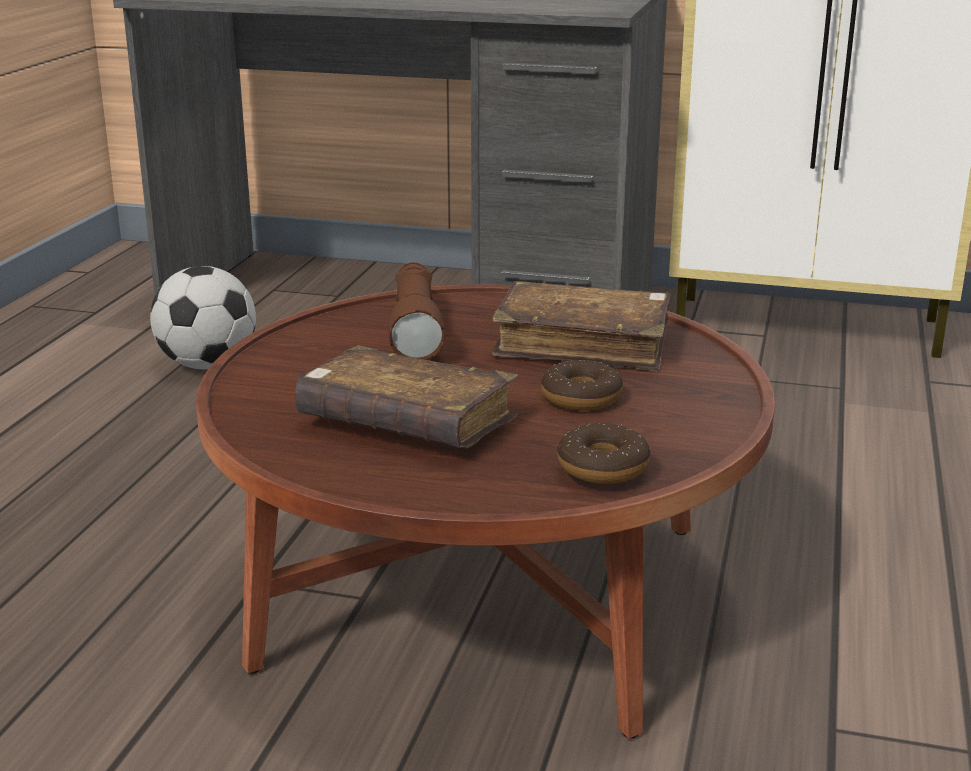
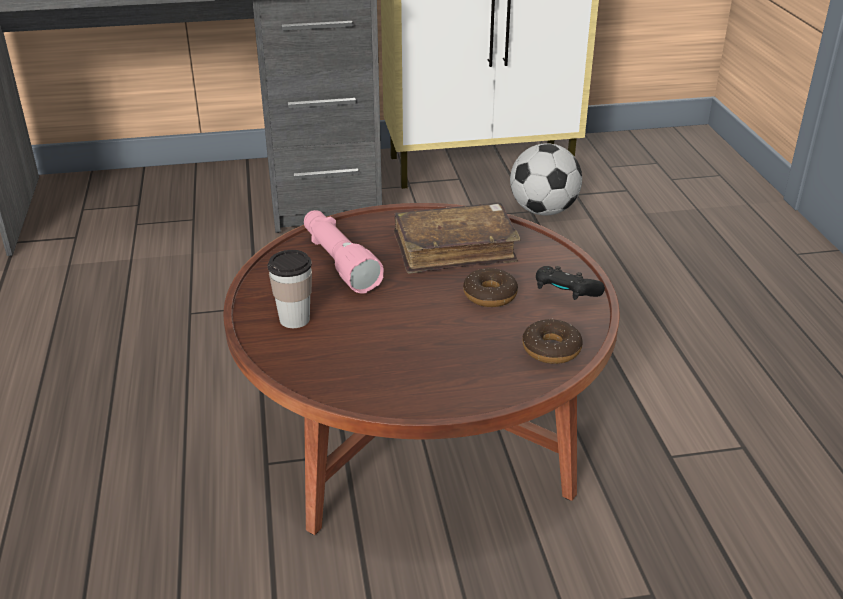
camera: 25 degrees left, 10 degrees up
(208, 365) = (84, 291): football -> football (543, 211)
(303, 372) = (294, 319): none -> cup
(407, 423) = (402, 345): brown book -> none
(415, 328) = (338, 261): brown flashlight -> pink flashlight
(686, 415) = (565, 295): none -> black game controller

